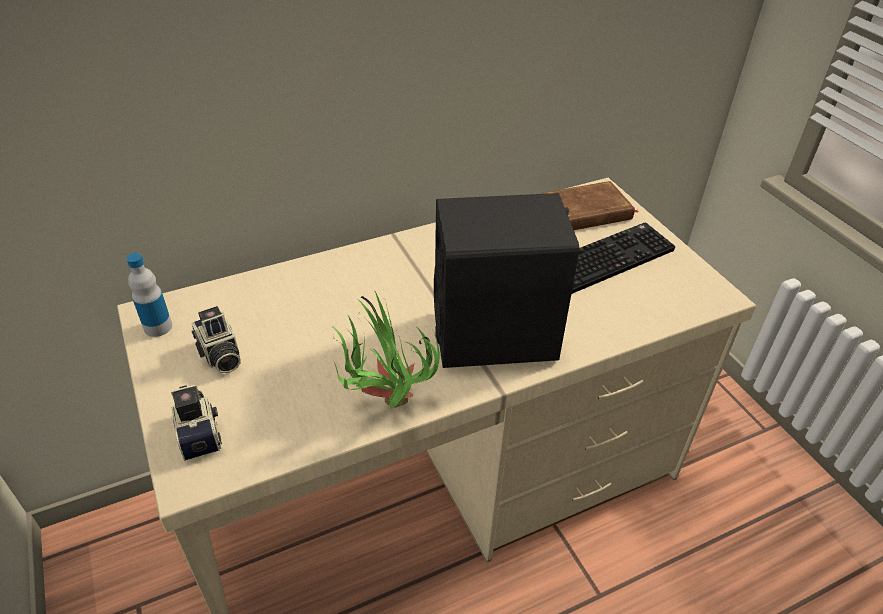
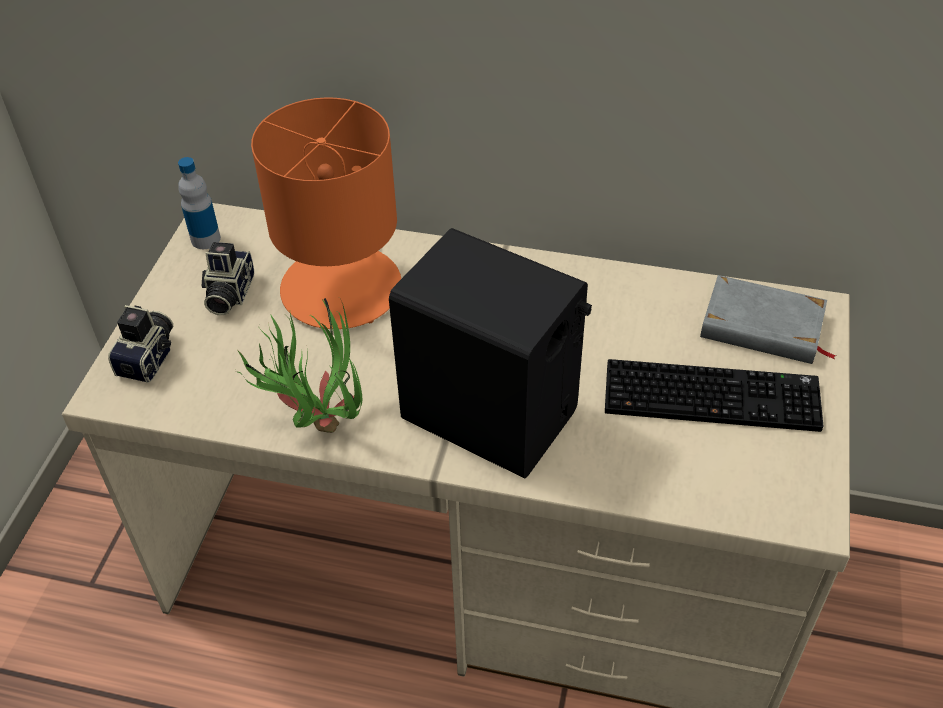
camera: 40 degrees right, 5 degrees up
(307, 309) = (342, 287): none -> orange table lamp
(586, 212) = (762, 327): brown book -> grey book

